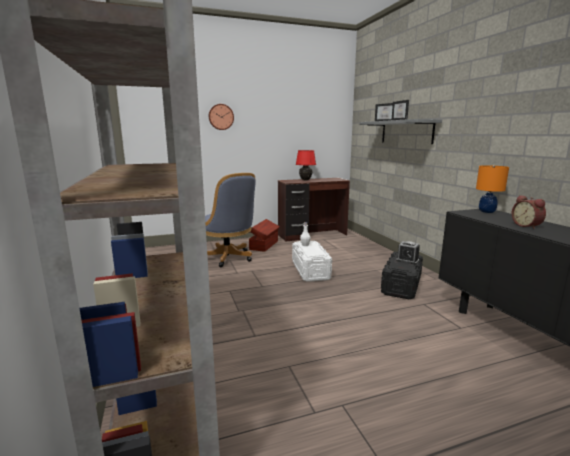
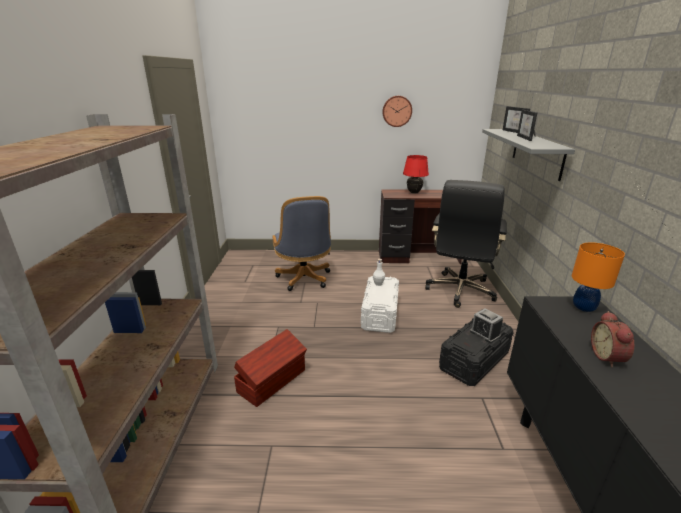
camera: 20 degrees right, 10 degrees up
(221, 117) = (316, 113): wall clock -> wall clock (397, 111)
(264, 245) = (354, 265): brown storage box -> brown storage box (273, 381)
(358, 249) = (460, 289): none -> black office chair

